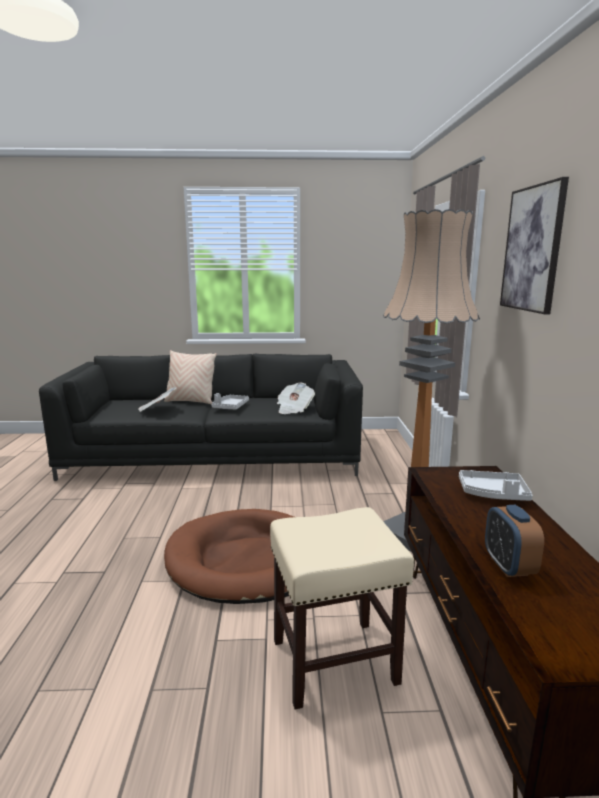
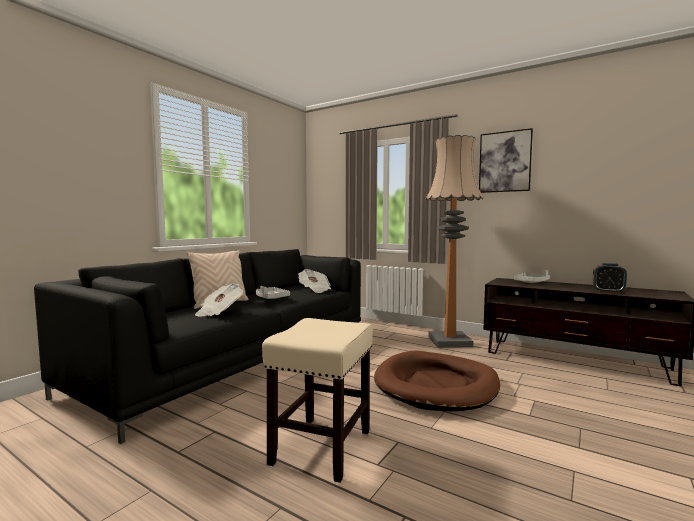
camera: 55 degrees left, 10 degrees down
(335, 660) = (563, 388): beige stool -> beige stool (322, 446)

